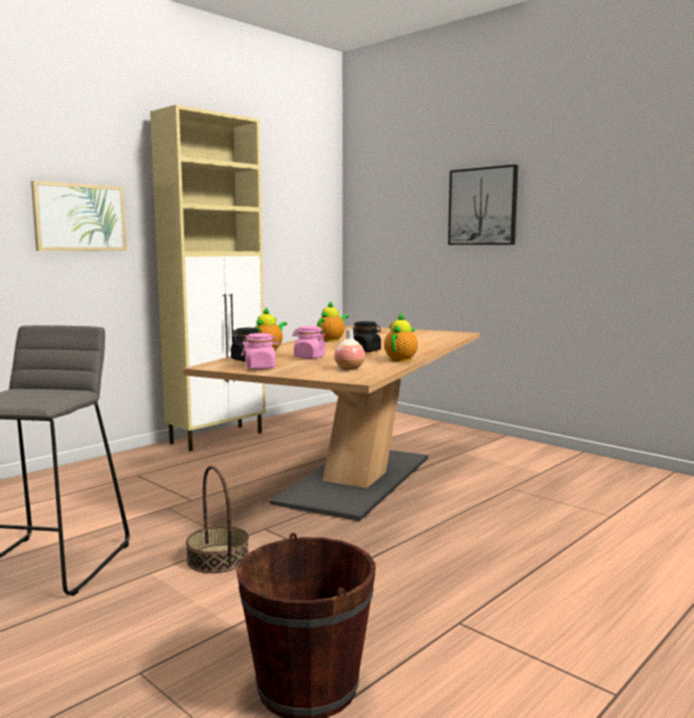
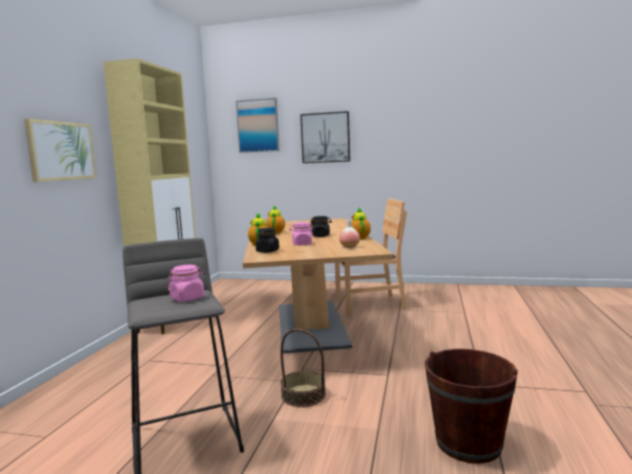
camera: 30 degrees left, 0 degrees up
(260, 368) = (295, 254): pink jar -> pink jar (187, 298)
(398, 188) = (258, 126): none -> picture
(477, 472) = (369, 305): none -> brown chair

